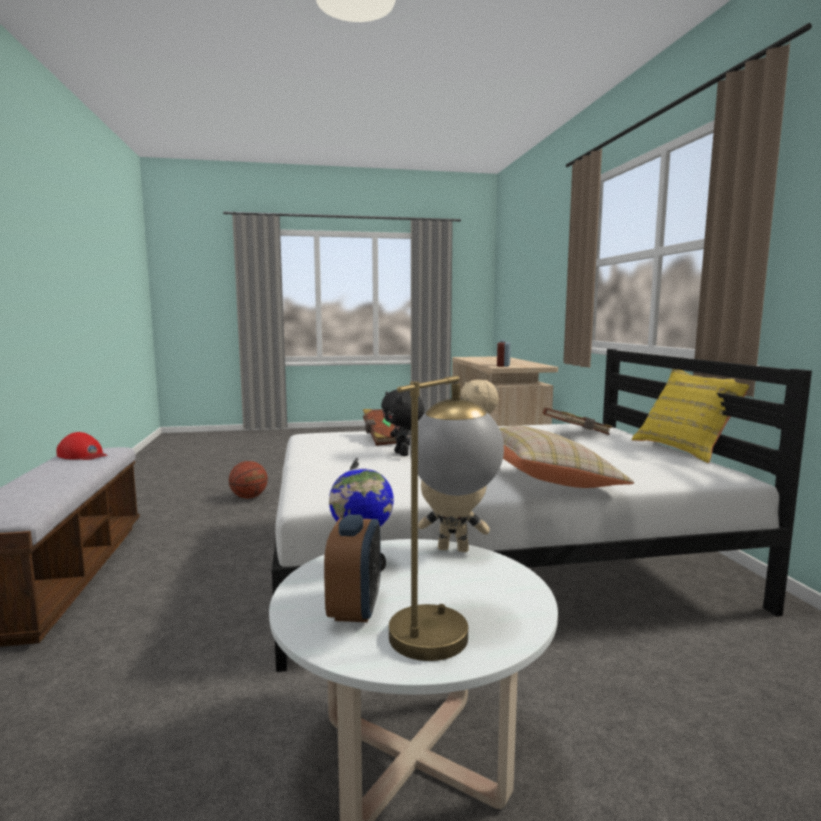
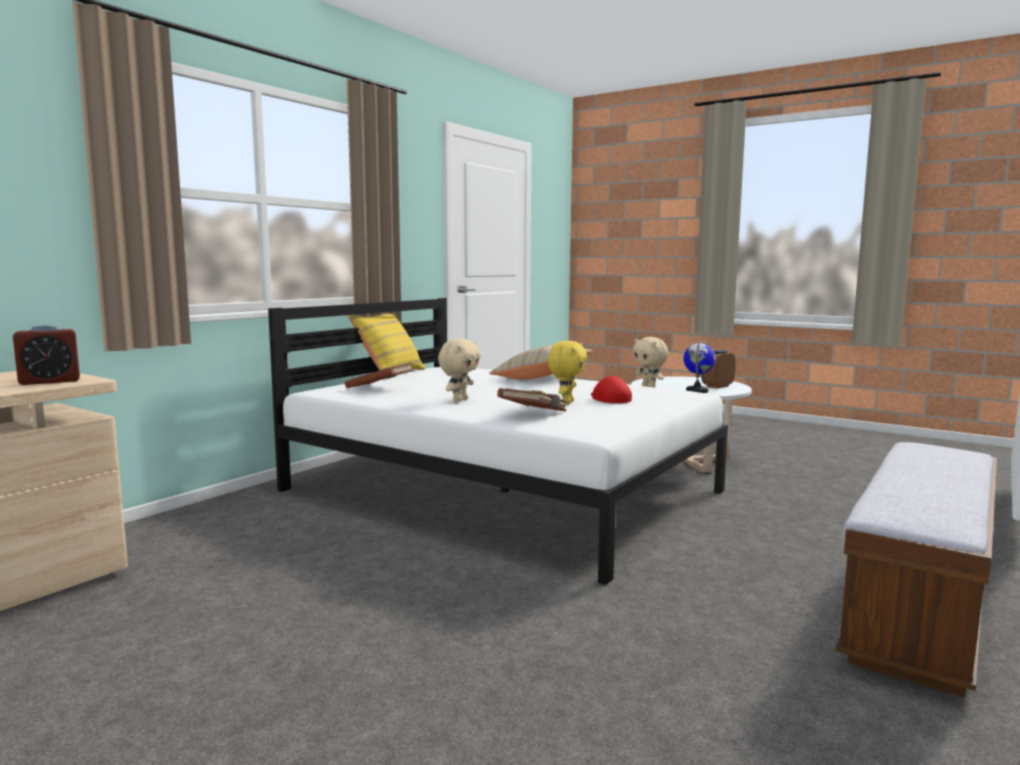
camera: 135 degrees left, 0 degrees up
(83, 455) = (920, 505): red cap -> red cap (609, 398)
(249, 497) = (609, 668): basketball -> none
(403, 454) = (566, 403): black plush toy -> yellow plush toy
(442, 623) = (692, 381): table lamp -> none

